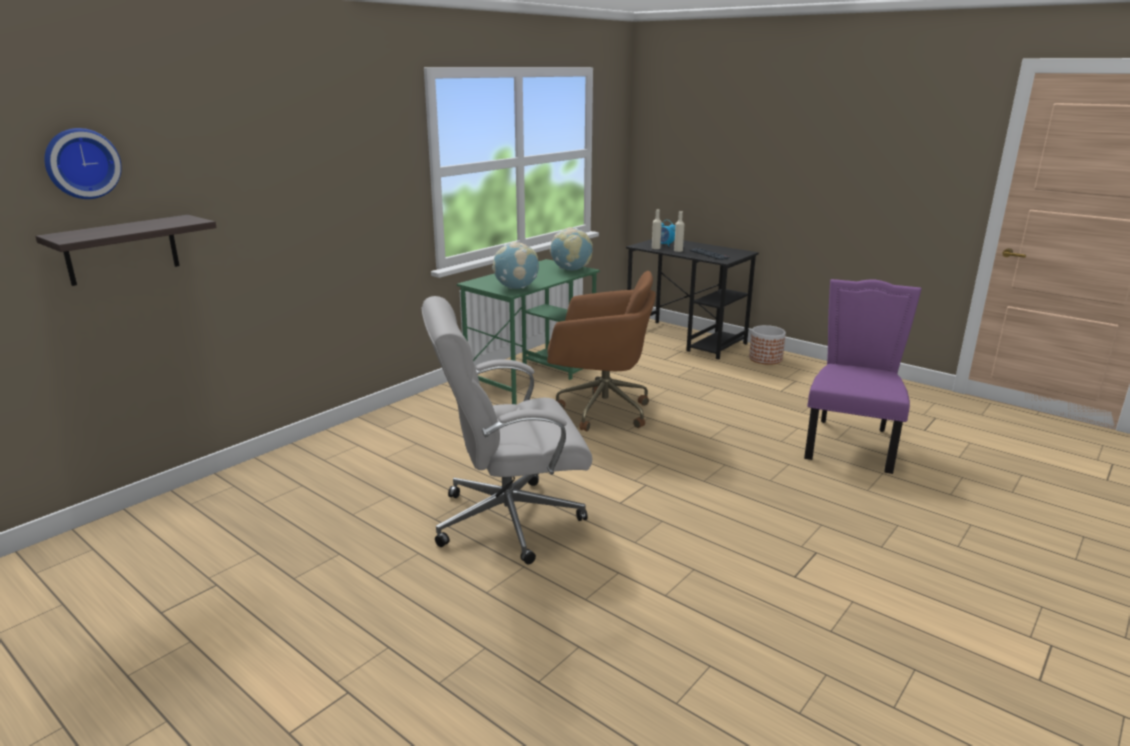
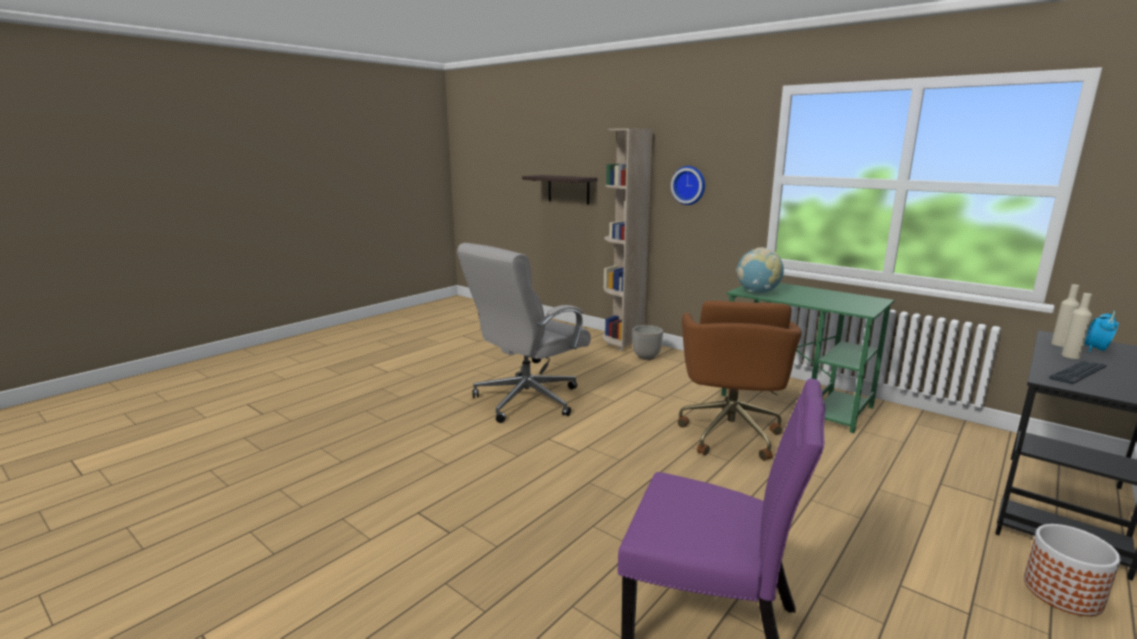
camera: 90 degrees right, 5 degrees down
(81, 163) = (561, 144): wall clock -> wall clock (689, 185)
(318, 449) = (619, 343): none -> beige bookcase
(385, 435) = (646, 357): none -> planter
(509, 519) = (528, 399): grey office chair -> grey office chair turned 120 degrees counterclockwise
(571, 270) = (854, 307): globe -> none

